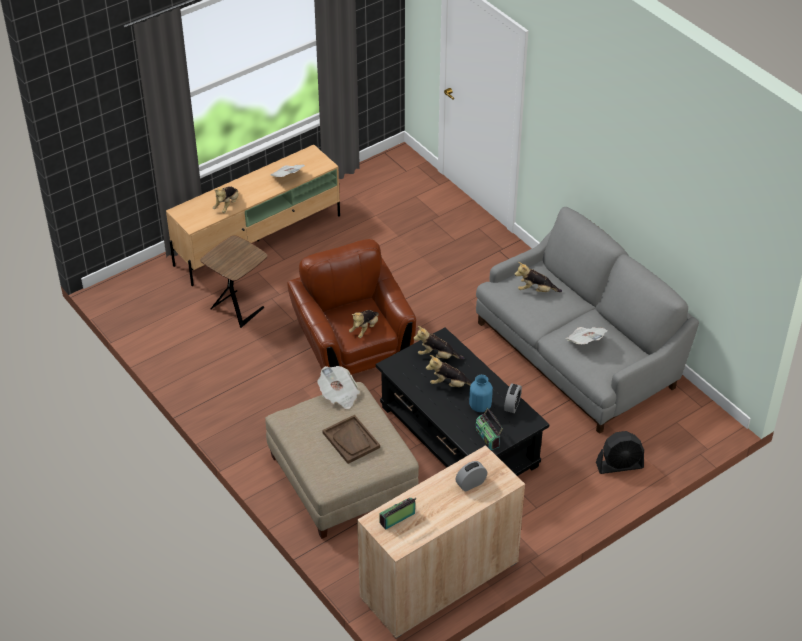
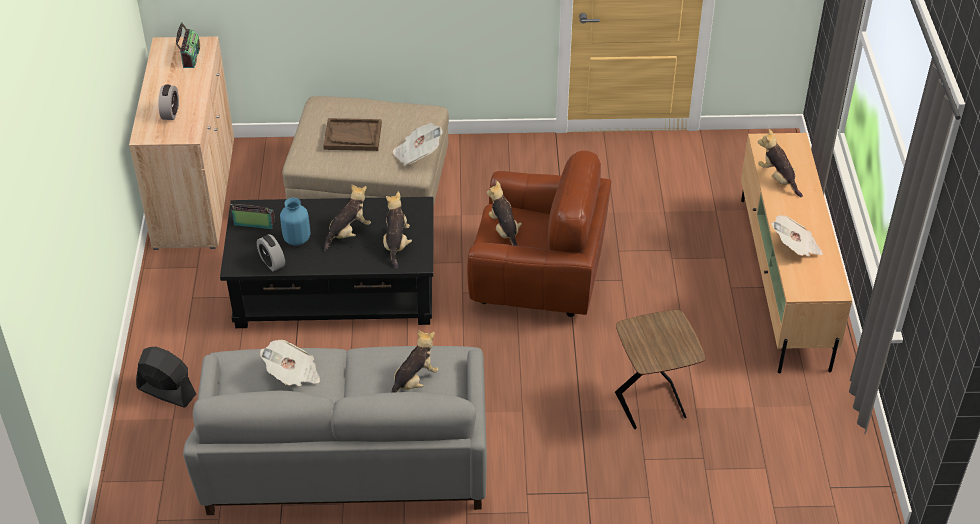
camera: 125 degrees right, 0 degrees up
(238, 308) = (675, 219): brown side table -> brown side table (653, 406)
(437, 356) = (396, 244): plush toy -> plush toy turned 45 degrees counterclockwise
(619, 465) = (166, 391): black fan -> black fan turned 90 degrees clockwise

